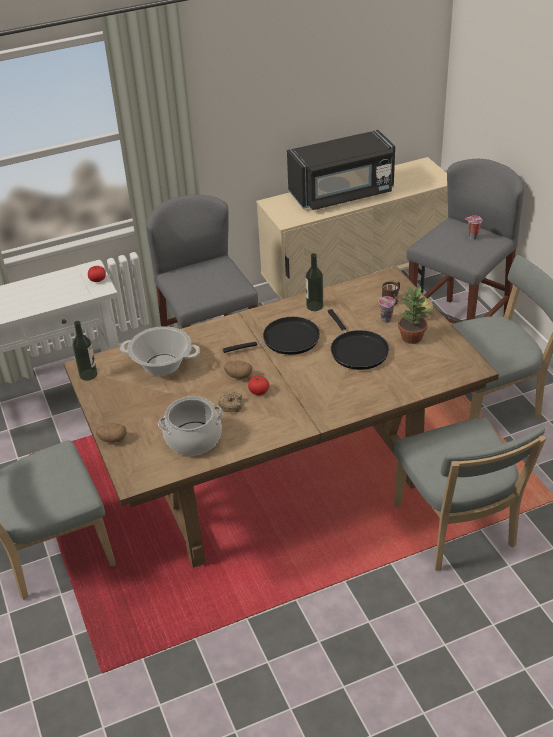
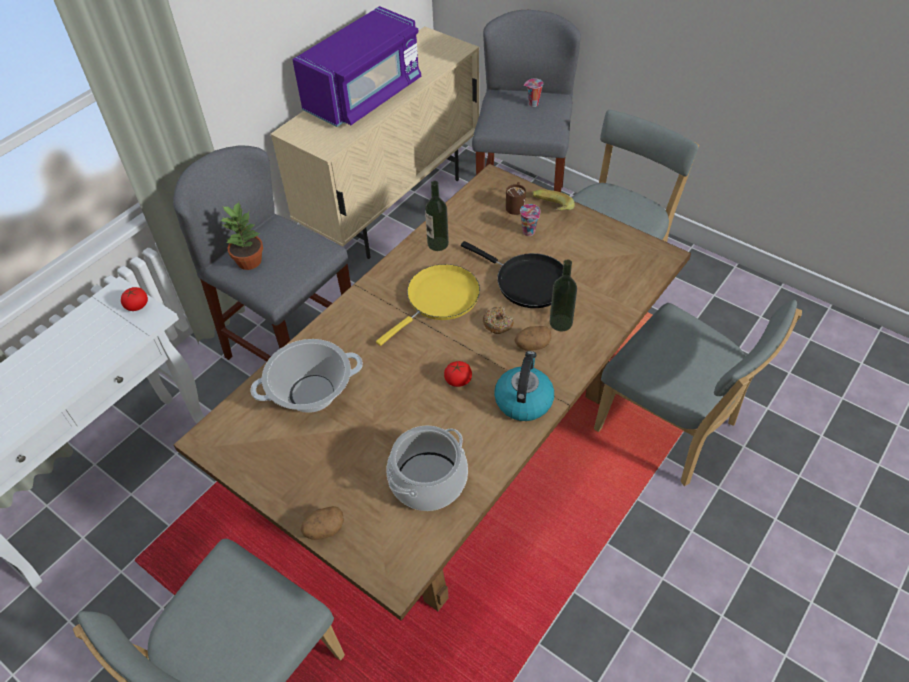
camera: 30 degrees left, 10 degrees up
(88, 374) = (222, 448): bottle -> bottle (561, 322)
(231, 405) = (439, 413): donut -> donut (498, 323)
(238, 376) = (418, 369): potato -> potato (532, 345)
(286, 340) = (439, 300): black frying pan -> yellow frying pan
(292, 418) = (523, 400): none -> kettle
(342, 194) = (365, 95): black microwave -> purple microwave
(412, 337) = (571, 242): potted plant -> potted plant (249, 260)

